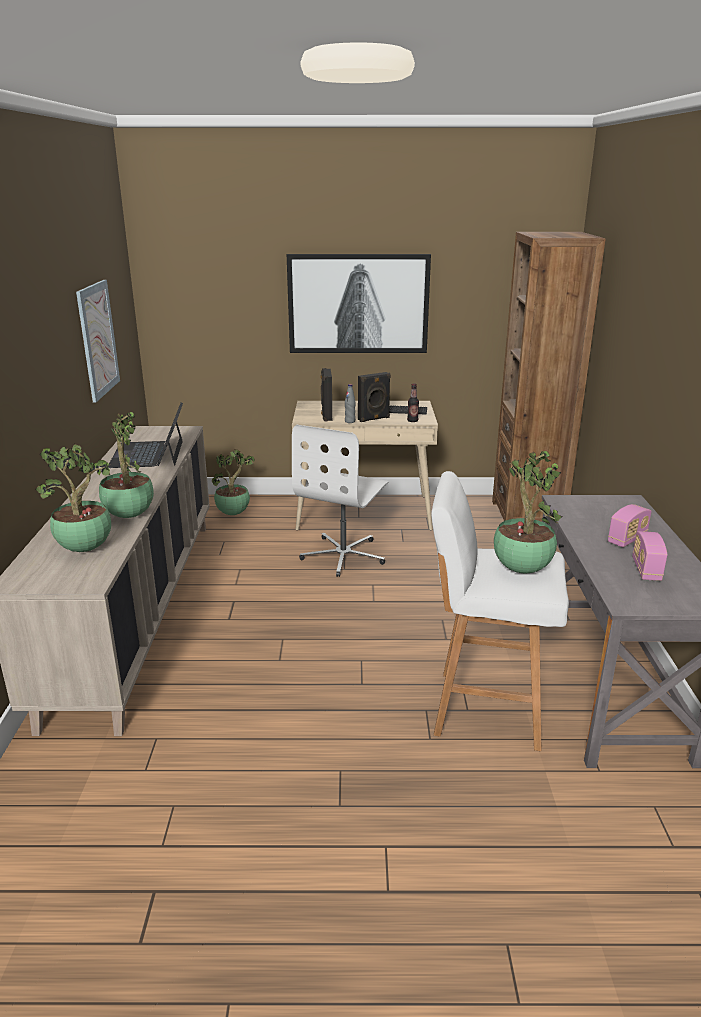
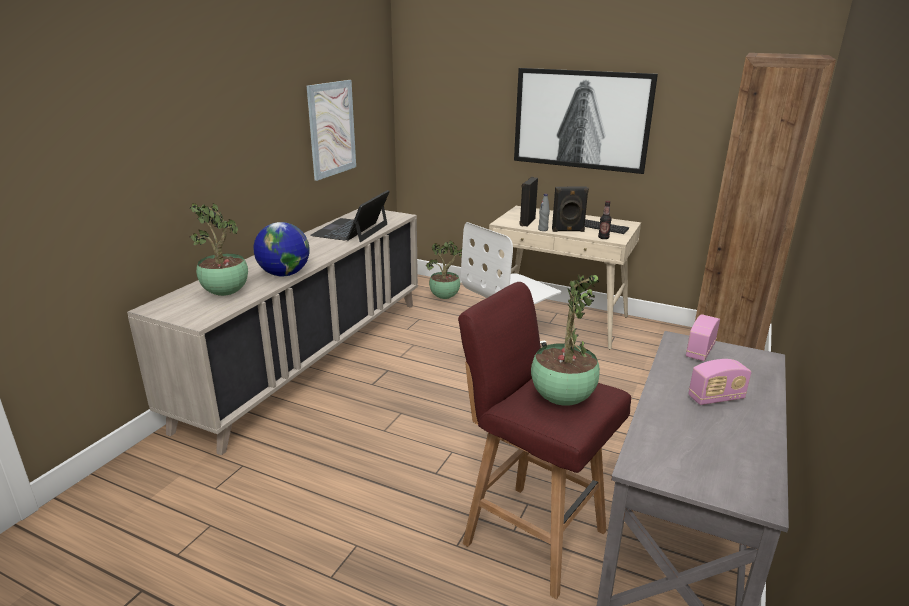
camera: 25 degrees right, 0 degrees up
(129, 515) = (284, 274): potted plant -> globe
(484, 708) = (532, 535): white stool -> red stool
(646, 570) = (704, 437): radio -> radio (700, 351)

